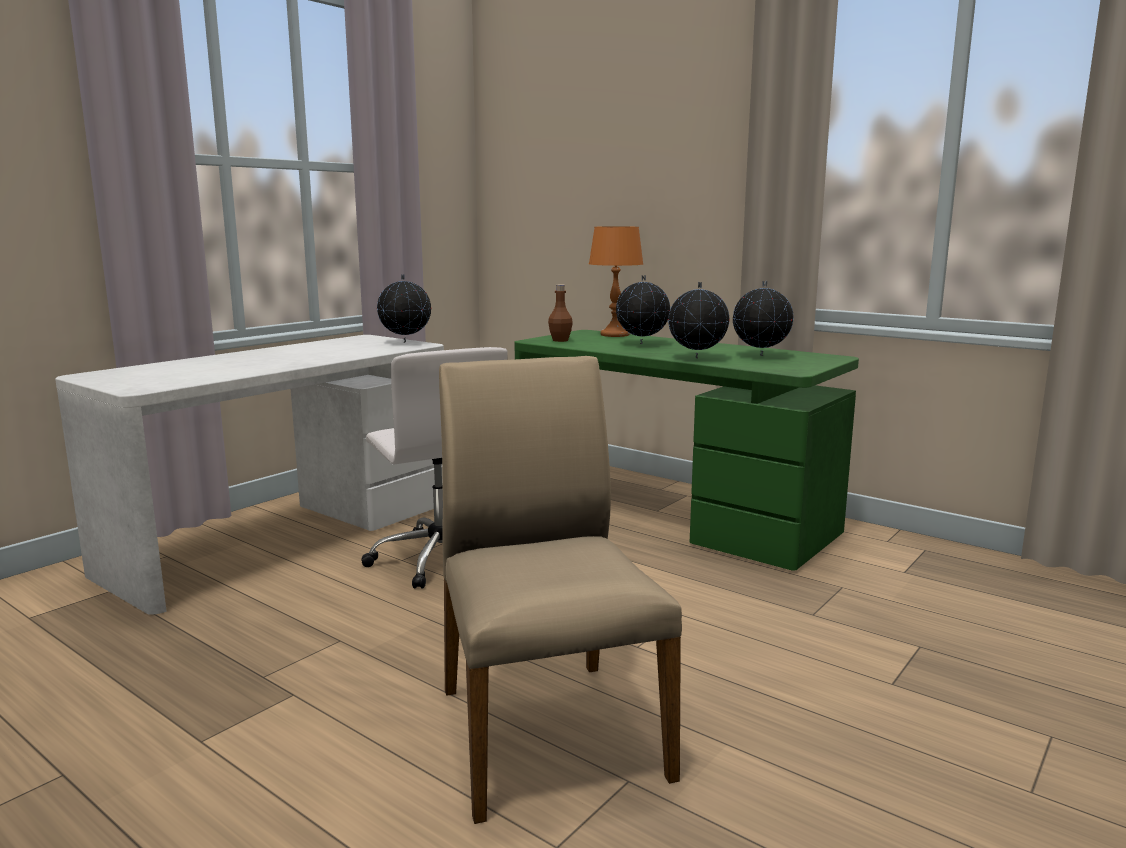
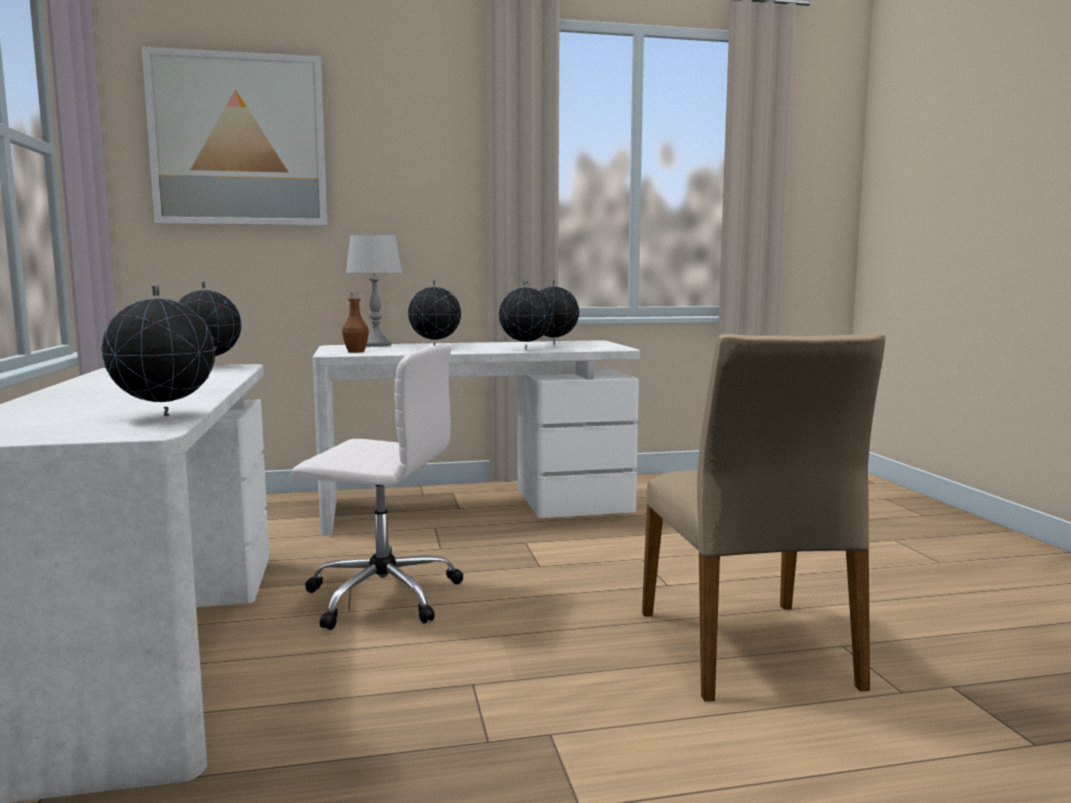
camera: 50 degrees left, 5 degrees down
(189, 380) = (164, 416): none -> globe
(546, 730) = (749, 649): beige chair -> beige chair turned 120 degrees counterclockwise
(553, 137) = (239, 140): none -> picture
(615, 335) = (376, 345): orange table lamp -> grey table lamp
(670, 515) = (477, 507): green desk -> white desk

